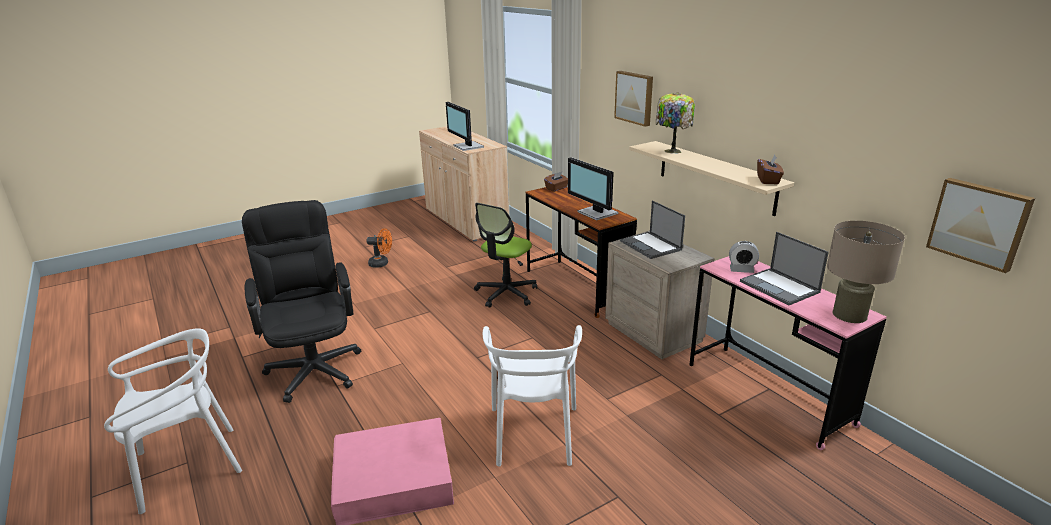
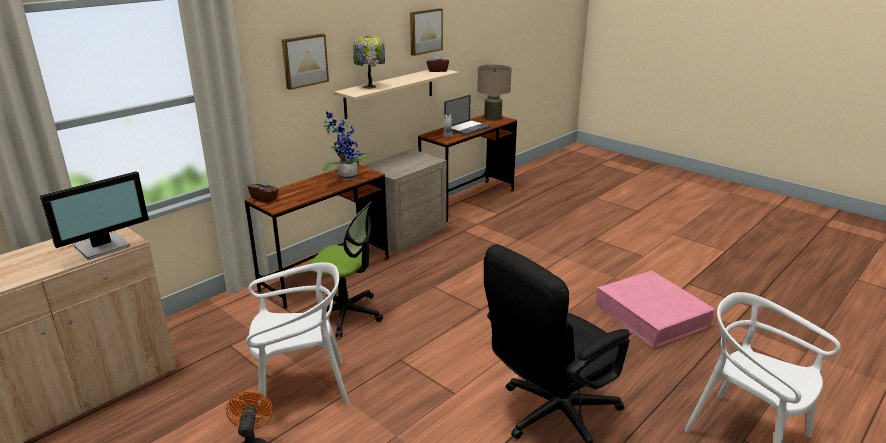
camera: 105 degrees left, 0 degrees up
(534, 434) = (562, 269): white chair -> white chair (301, 389)
(596, 213) = (345, 176): monitor -> potted plant
(651, 246) = (396, 165): laptop -> none
(767, 394) = (468, 200): pink desk -> brown desk
(979, 223) = (505, 45): picture -> picture (424, 31)

